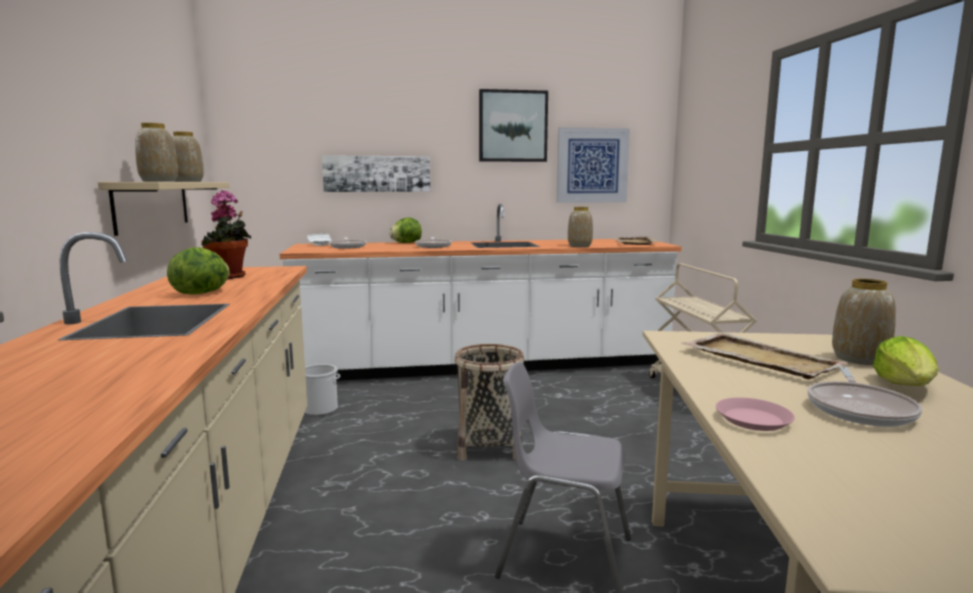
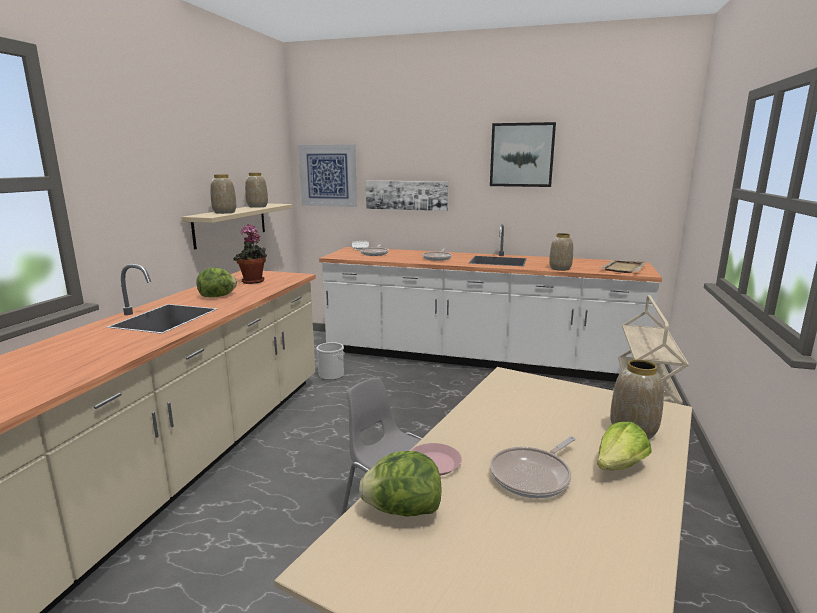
camera: 25 degrees right, 5 degrees up
(406, 243) = (423, 252): lettuce -> lettuce (402, 511)
(489, 446) = (419, 428): basket -> none
(592, 165) = (597, 190): picture -> picture (328, 175)
(759, 358) = (542, 412): beige tray -> none

